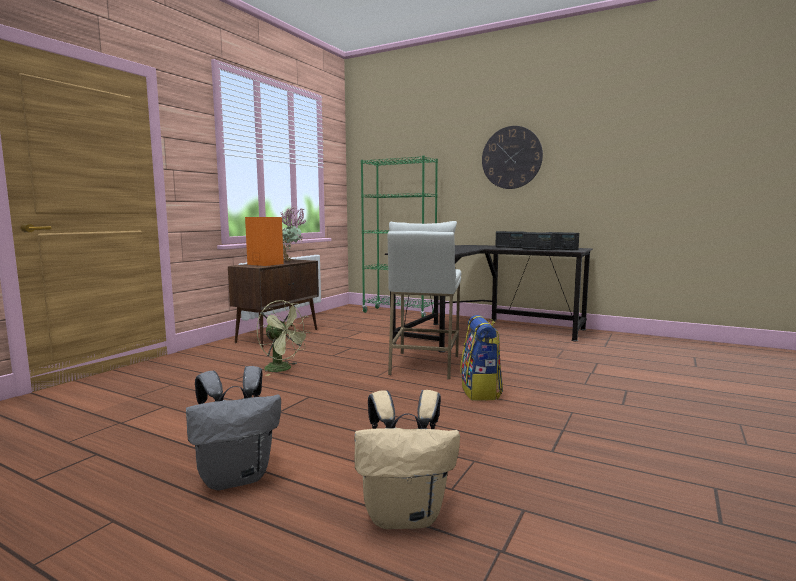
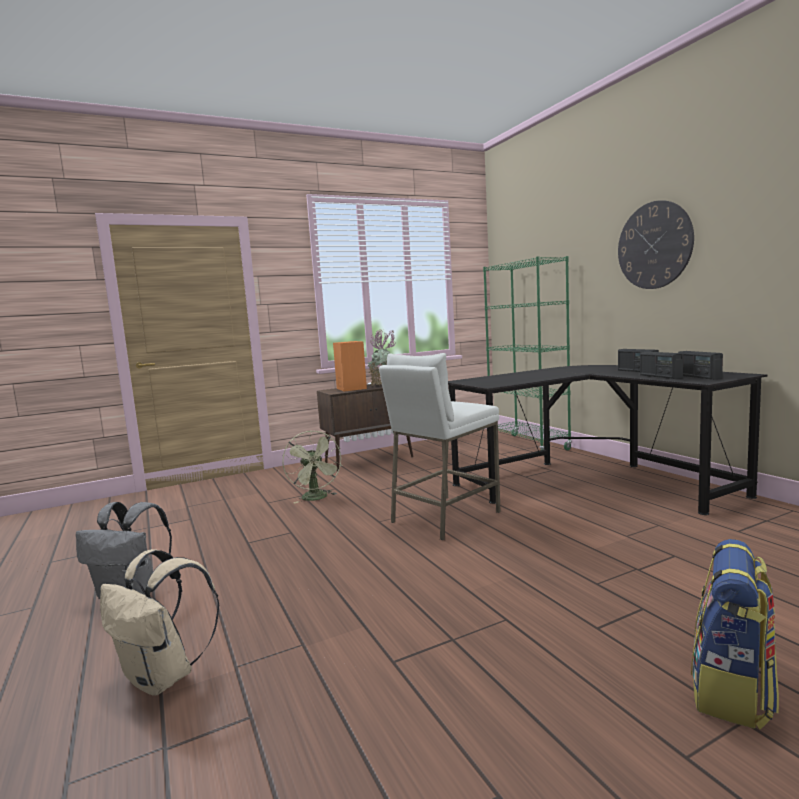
camera: 35 degrees right, 0 degrees up
(481, 391) = (448, 563): backpack -> backpack (732, 692)

